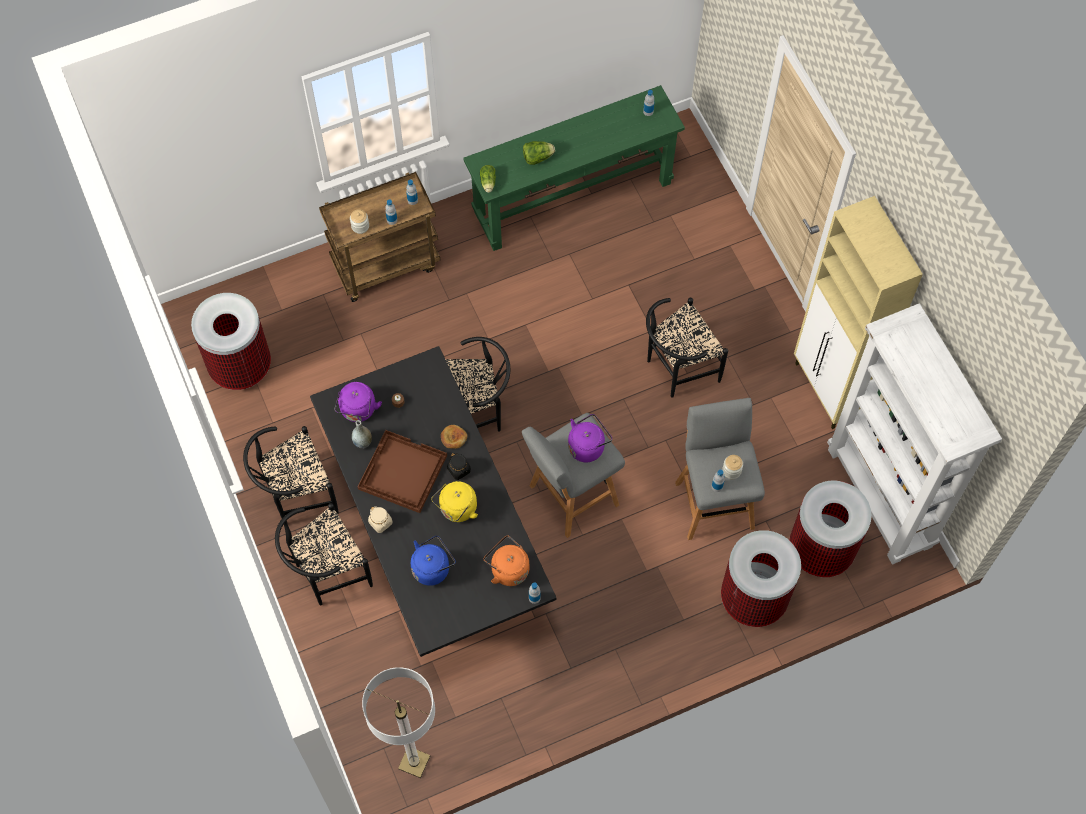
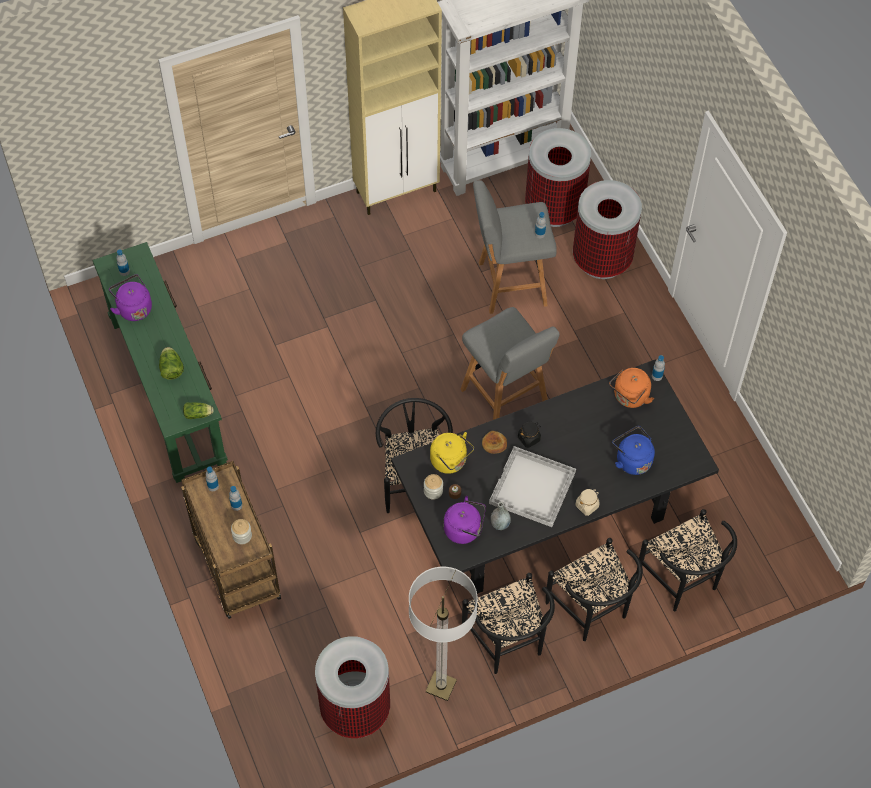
camera: 90 degrees left, 5 degrees down
(401, 472) = (533, 488): brown tray -> white tray
(414, 762) = (775, 529): floor lamp -> floor lamp (441, 686)
(457, 509) = (571, 440): yellow kettle -> yellow kettle (450, 461)
(588, 446) = (500, 332): purple kettle -> purple kettle (133, 307)
(676, 369) = (371, 308): black chair -> black chair (683, 582)
(731, 471) = (524, 222): jar -> jar (433, 491)

